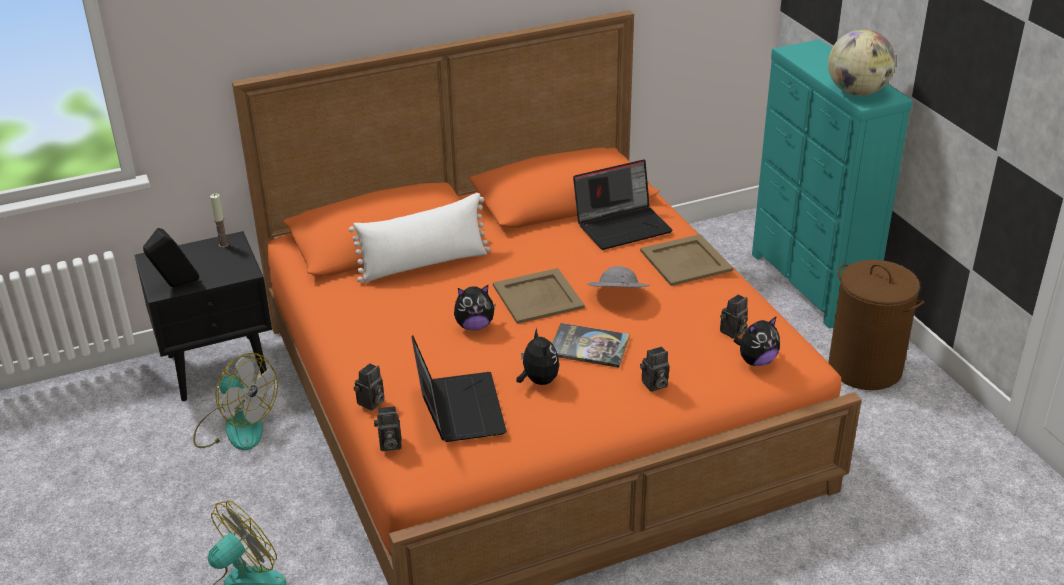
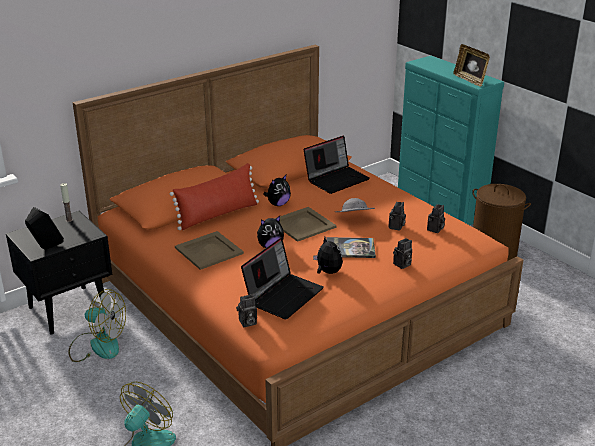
camera: 15 degrees left, 5 degrees down
(371, 403) = (222, 300): camera -> camera (396, 227)
(424, 264) = (218, 215): white pillow -> red pillow
(458, 408) = (283, 295): laptop -> laptop turned 60 degrees clockwise
(686, 261) = (386, 194): beige tray -> beige tray (209, 250)
(756, 361) = (457, 244): plush toy -> plush toy (278, 204)
(857, 92) = (470, 80): globe -> picture frame

